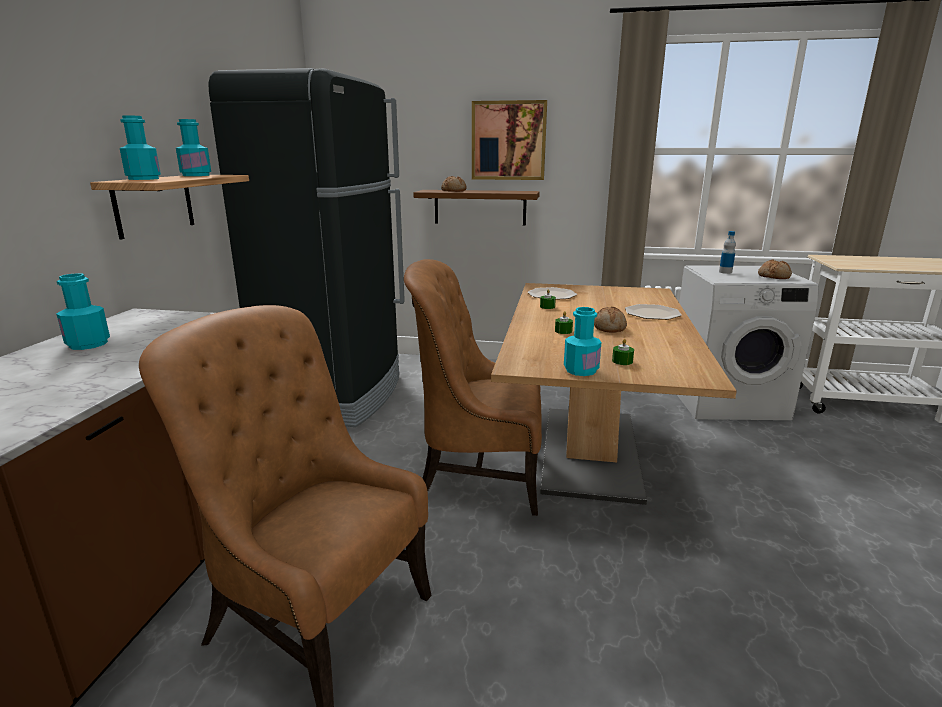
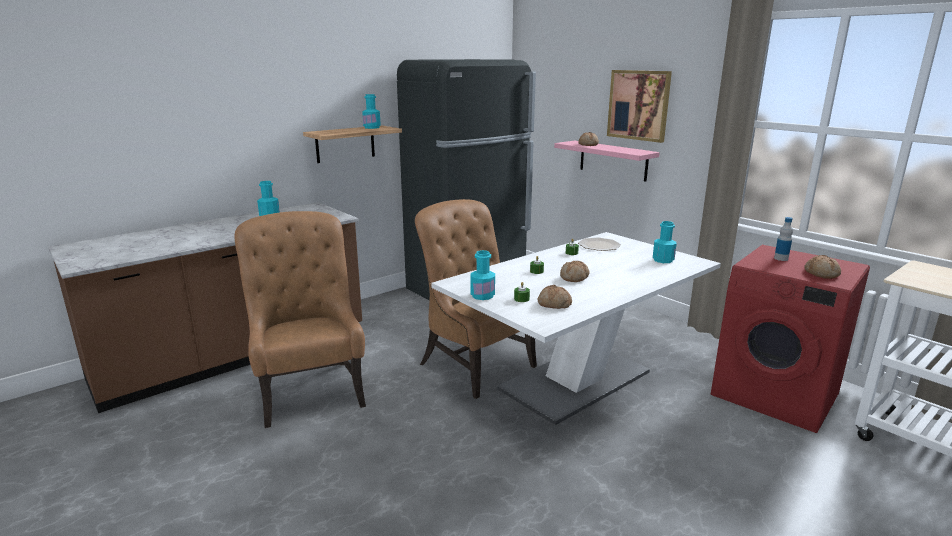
camera: 40 degrees right, 0 degrees up
(144, 179) = (332, 130): turquoise bottle -> turquoise bottle (663, 260)
(480, 207) = (613, 160): brown shelf -> pink shelf
(590, 451) = (575, 380): brown dining table -> white dining table
(651, 313) = (638, 277): plate -> none
(660, 357) = (554, 304): none -> bread
(727, 401) = (774, 394): white washing machine -> red washing machine

